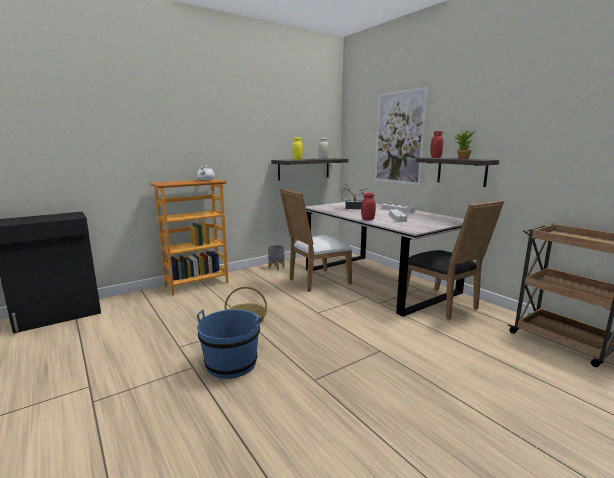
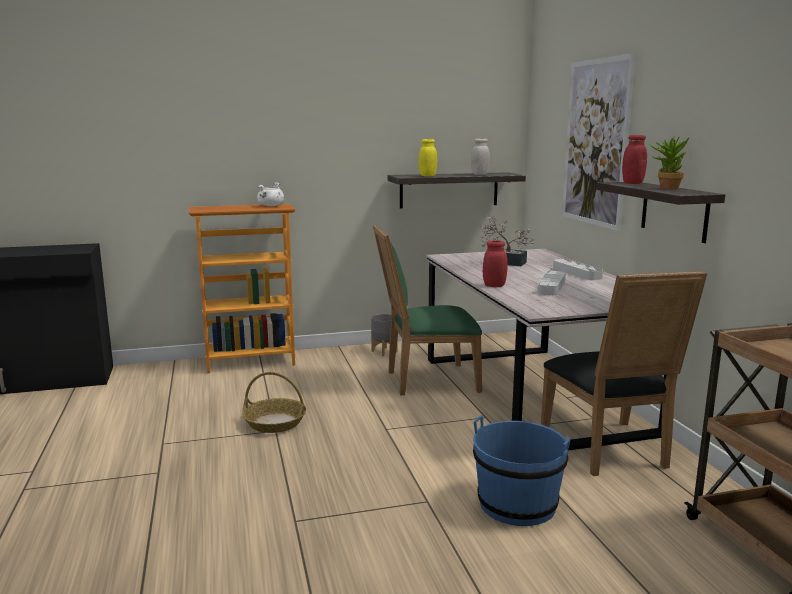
camera: 20 degrees right, 0 degrees up
(231, 364) = (207, 477): blue bucket -> blue bucket (517, 504)
(315, 281) = (426, 380): white chair -> green chair

